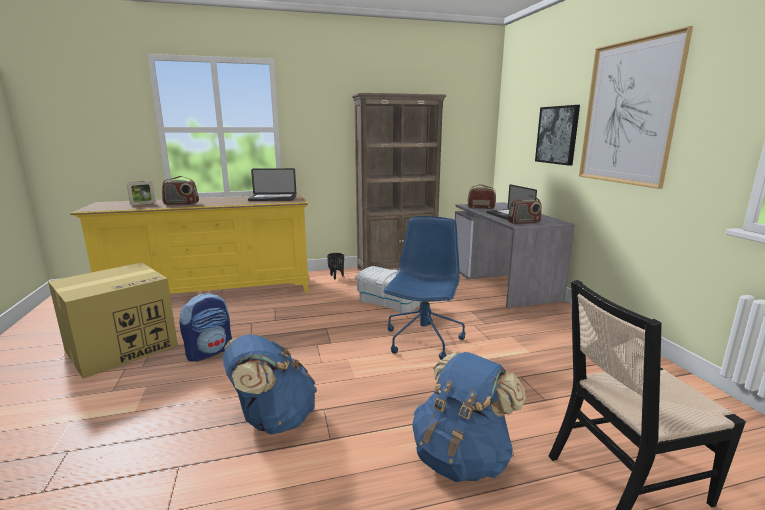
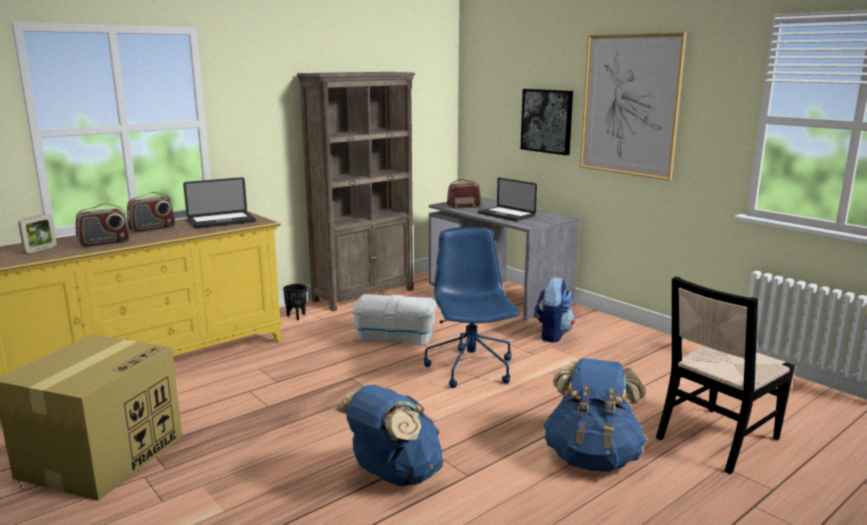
camera: 25 degrees left, 0 degrees up
(209, 352) = (236, 433): backpack -> backpack (552, 334)
(524, 223) = (531, 222): radio -> radio (152, 229)

